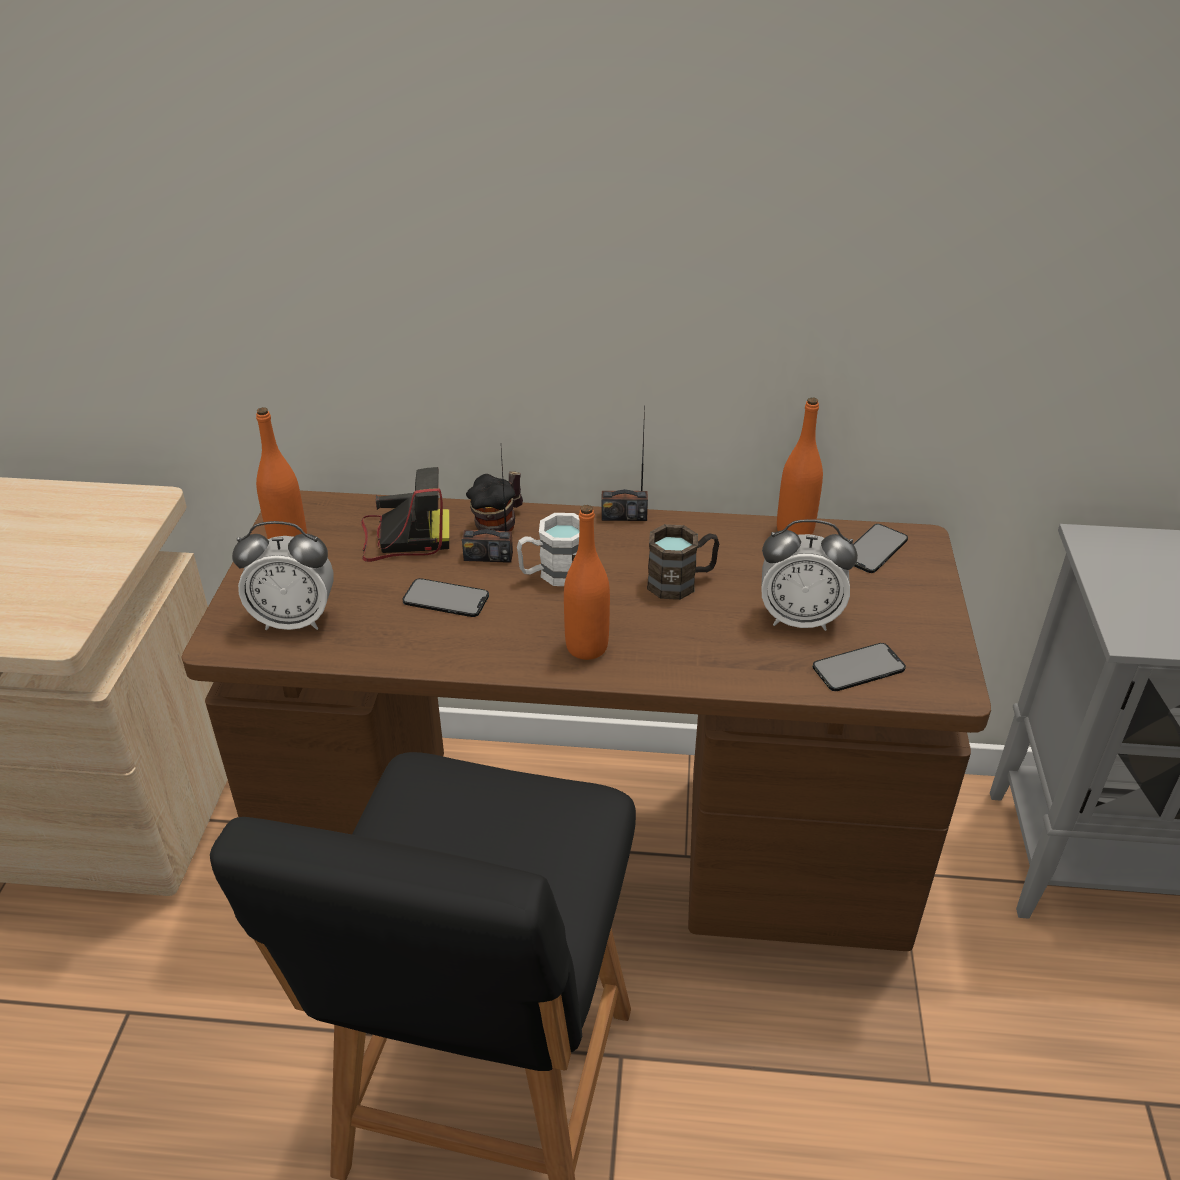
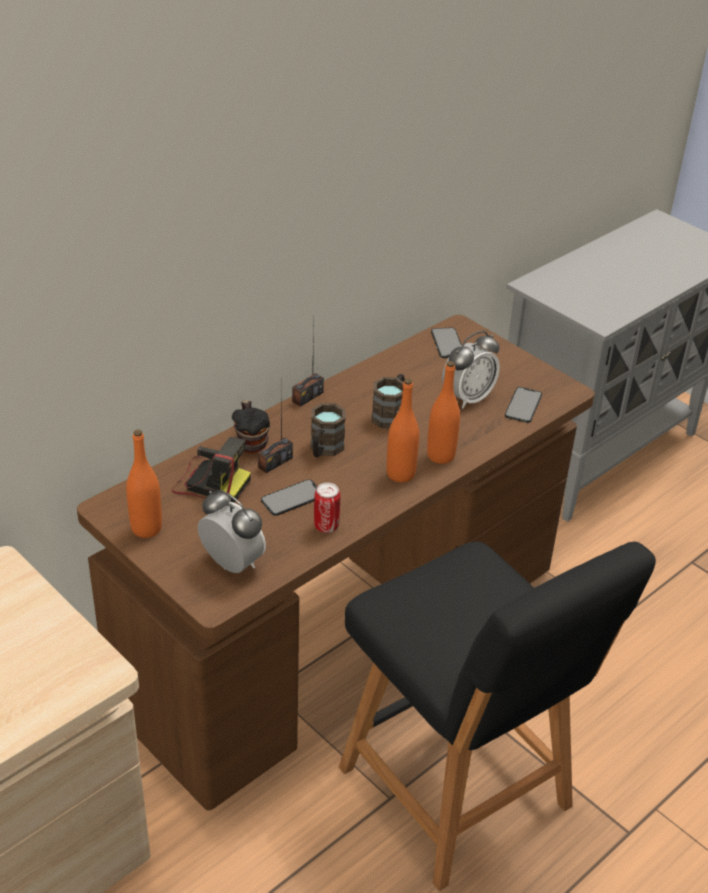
camera: 50 degrees left, 0 degrees up
(294, 620) = (232, 564): alarm clock -> alarm clock turned 90 degrees counterclockwise
(403, 538) = (210, 483): camera -> camera turned 75 degrees clockwise
(428, 646) = (326, 526): none -> can
(553, 574) = (324, 450): white mug -> brown mug
(794, 531) = (400, 355): orange bottle -> orange bottle (440, 456)

